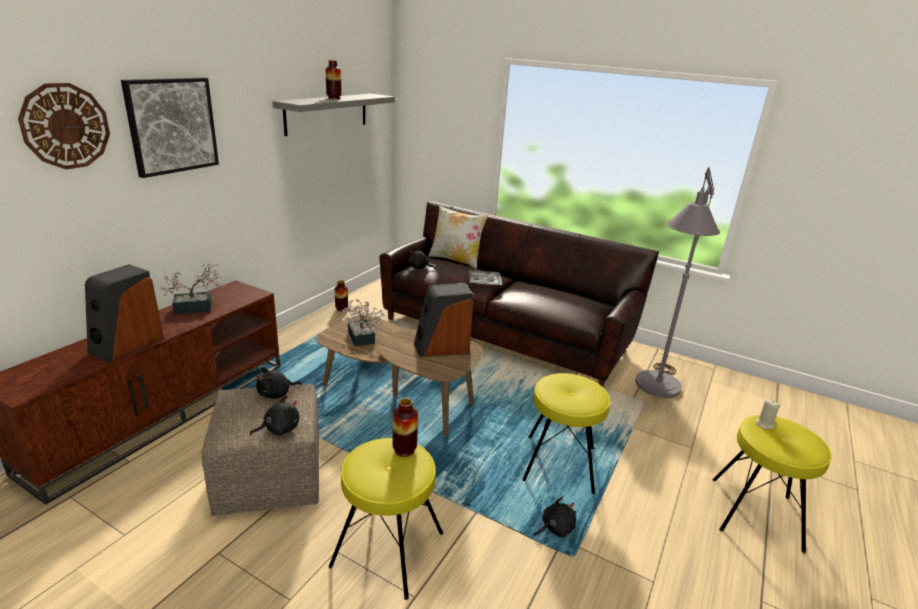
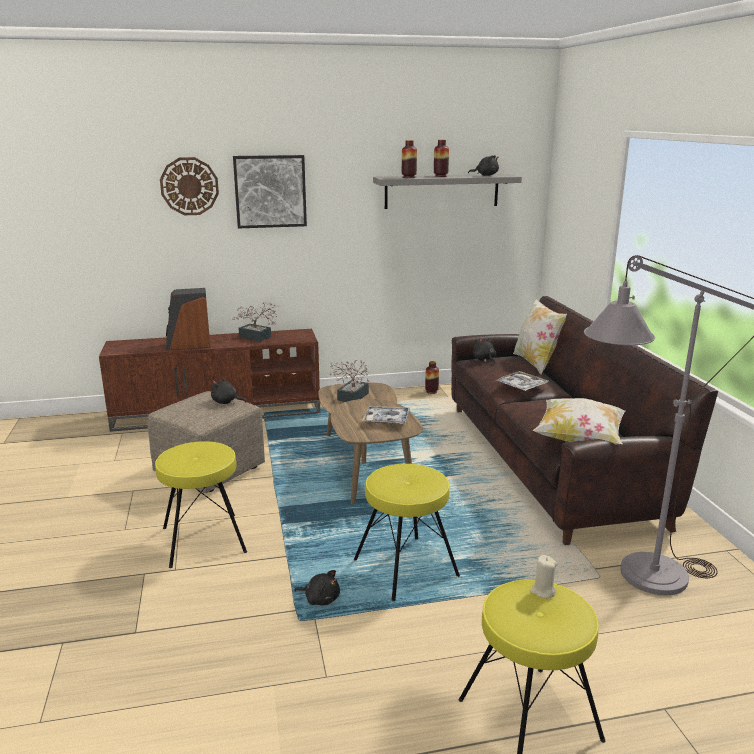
camera: 50 degrees right, 5 degrees down
(279, 429) = (194, 419): black plush toy -> black plush toy (485, 175)
(404, 450) = (218, 453): vase -> vase (409, 177)
(441, 348) = (386, 420): speaker -> tray
(585, 311) = (579, 440): none -> pillow

